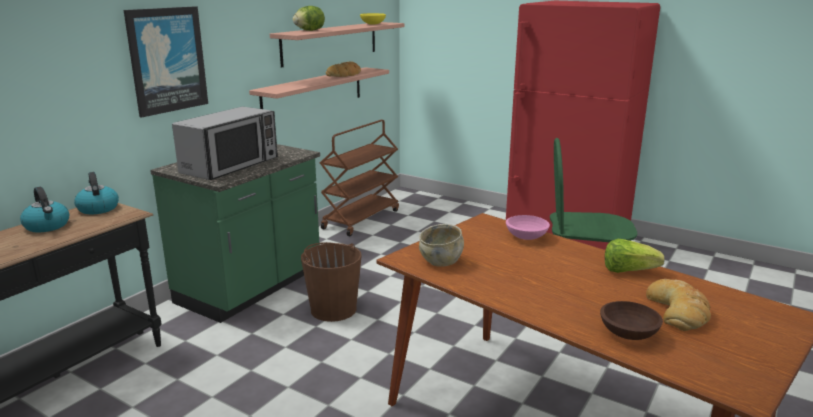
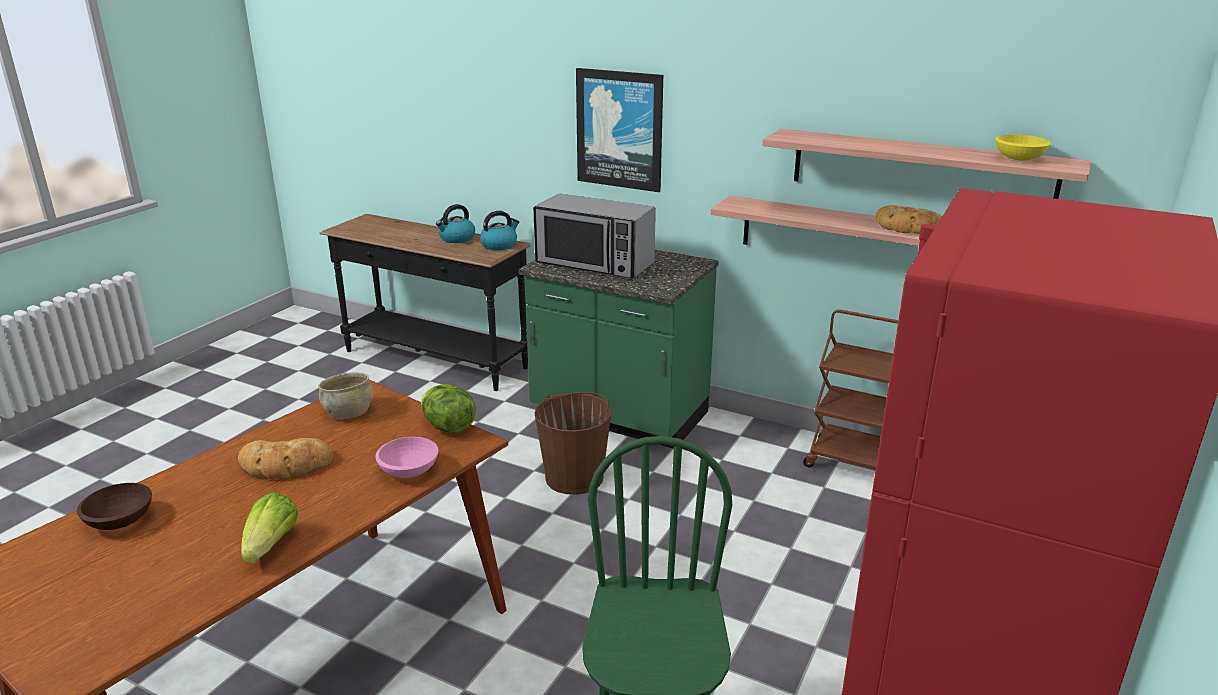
camera: 85 degrees right, 5 degrees up
(309, 30) = (837, 138): lettuce -> lettuce (448, 427)
(678, 310) = (145, 569): bread -> bread (285, 465)

